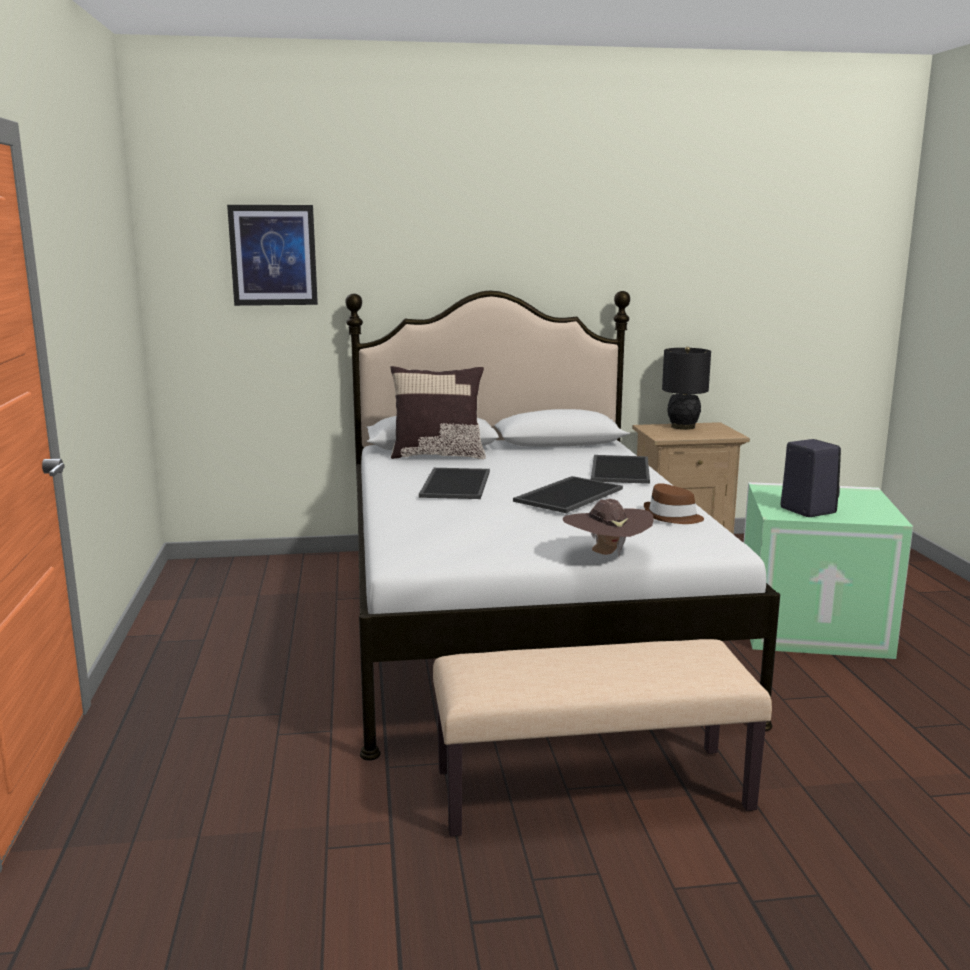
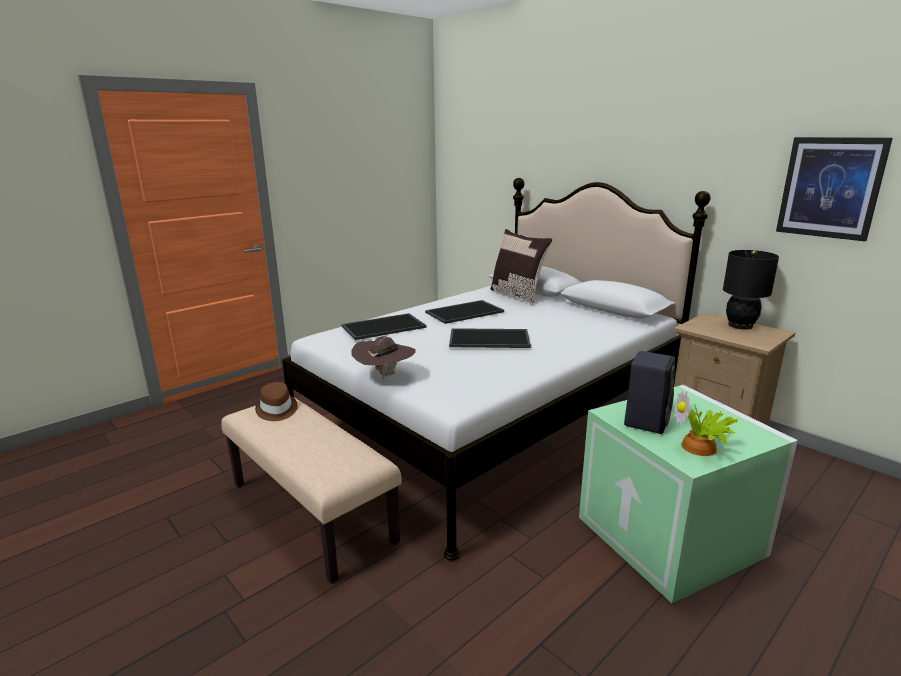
camera: 55 degrees right, 5 degrees up
(273, 255) = (489, 150): picture -> picture (830, 188)
(618, 469) = (580, 337): tray -> tray (384, 326)
(672, 517) = (494, 375): brown hat -> brown hat (276, 410)
(868, 510) = (701, 448): none -> potted plant

